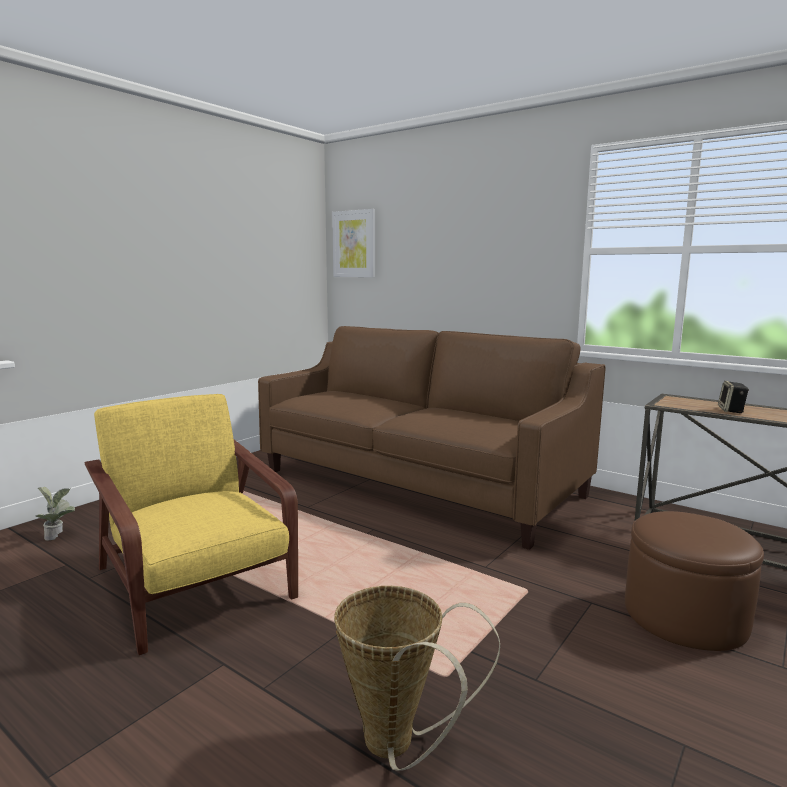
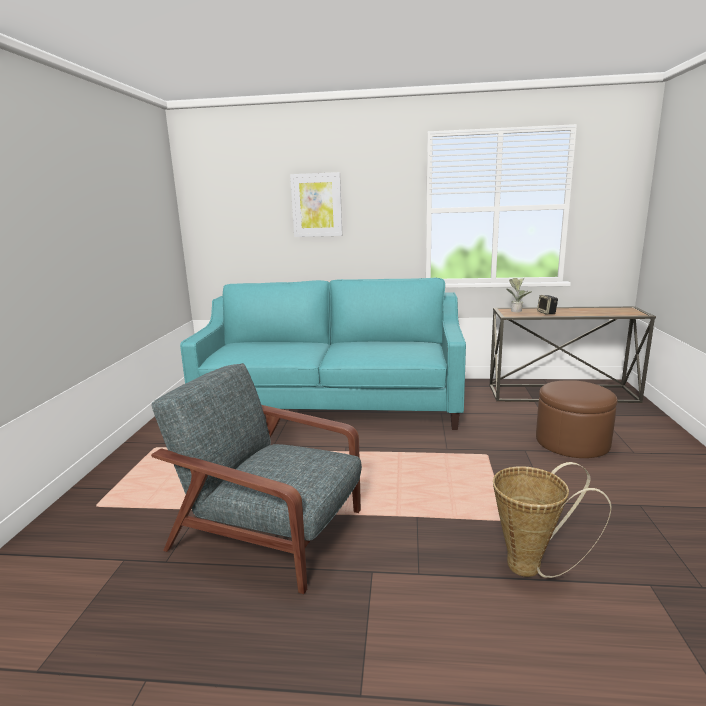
camera: 30 degrees left, 5 degrees up
(58, 536) = (72, 541): potted plant -> potted plant (517, 311)
(195, 585) = (271, 531): yellow armchair -> grey armchair
(354, 244) = (212, 207): picture -> picture (316, 205)
(418, 483) = (332, 404): brown sofa -> turquoise sofa

